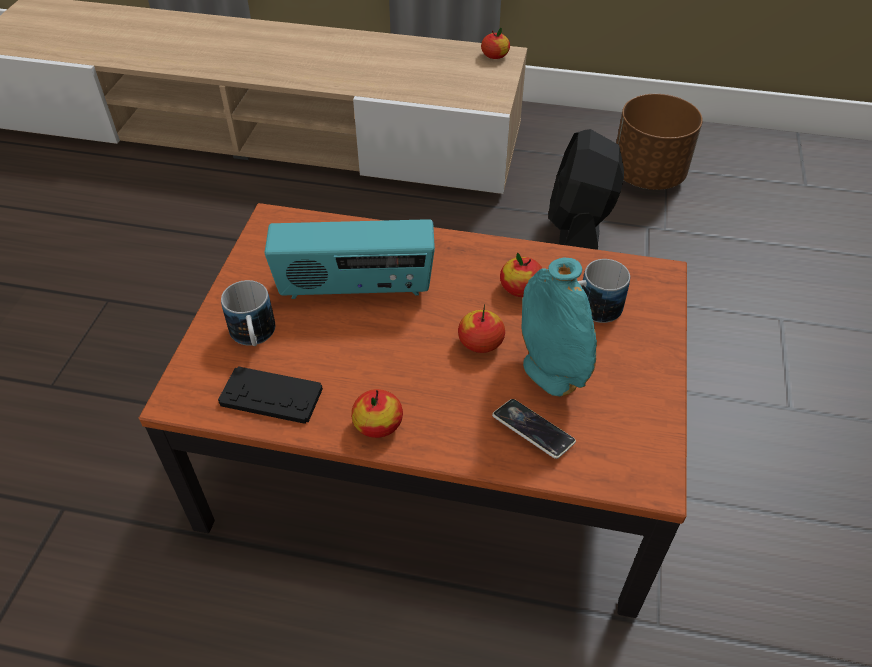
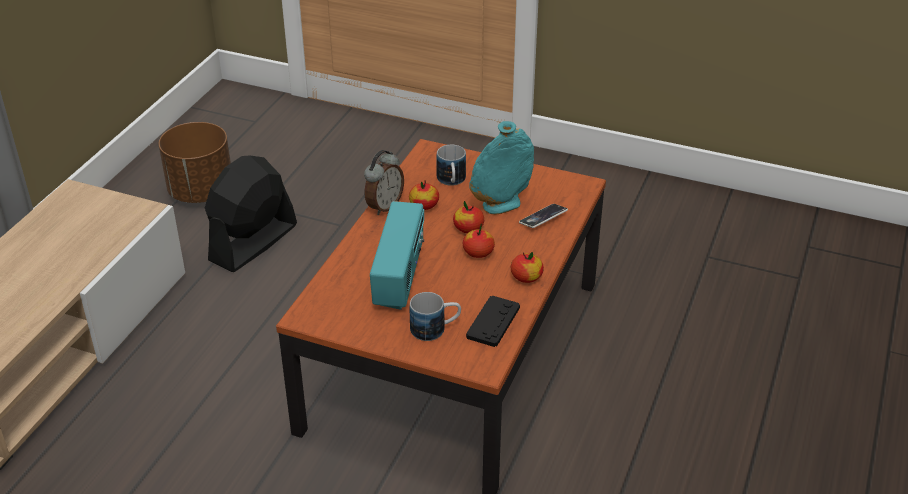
camera: 80 degrees left, 10 degrees down
(495, 55) = (69, 199): apple -> apple (478, 252)
(505, 250) = (384, 206): none -> alarm clock
(577, 233) = (253, 243): black fan -> black fan turned 105 degrees clockwise

